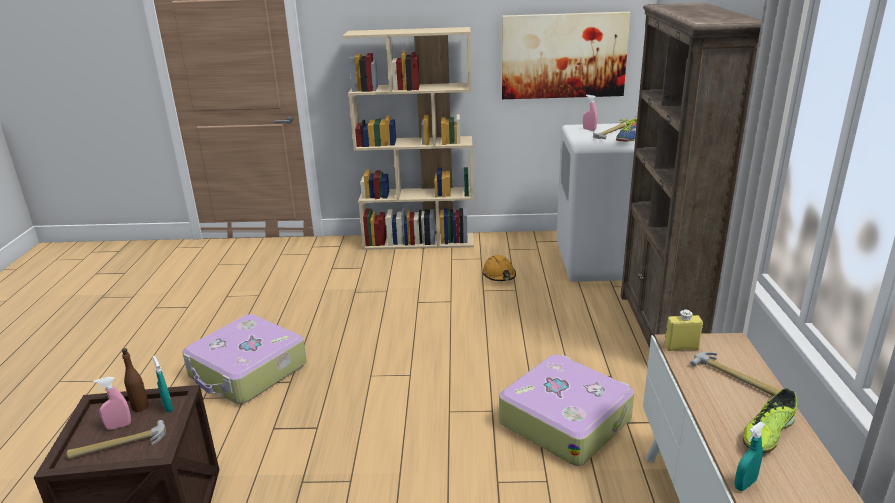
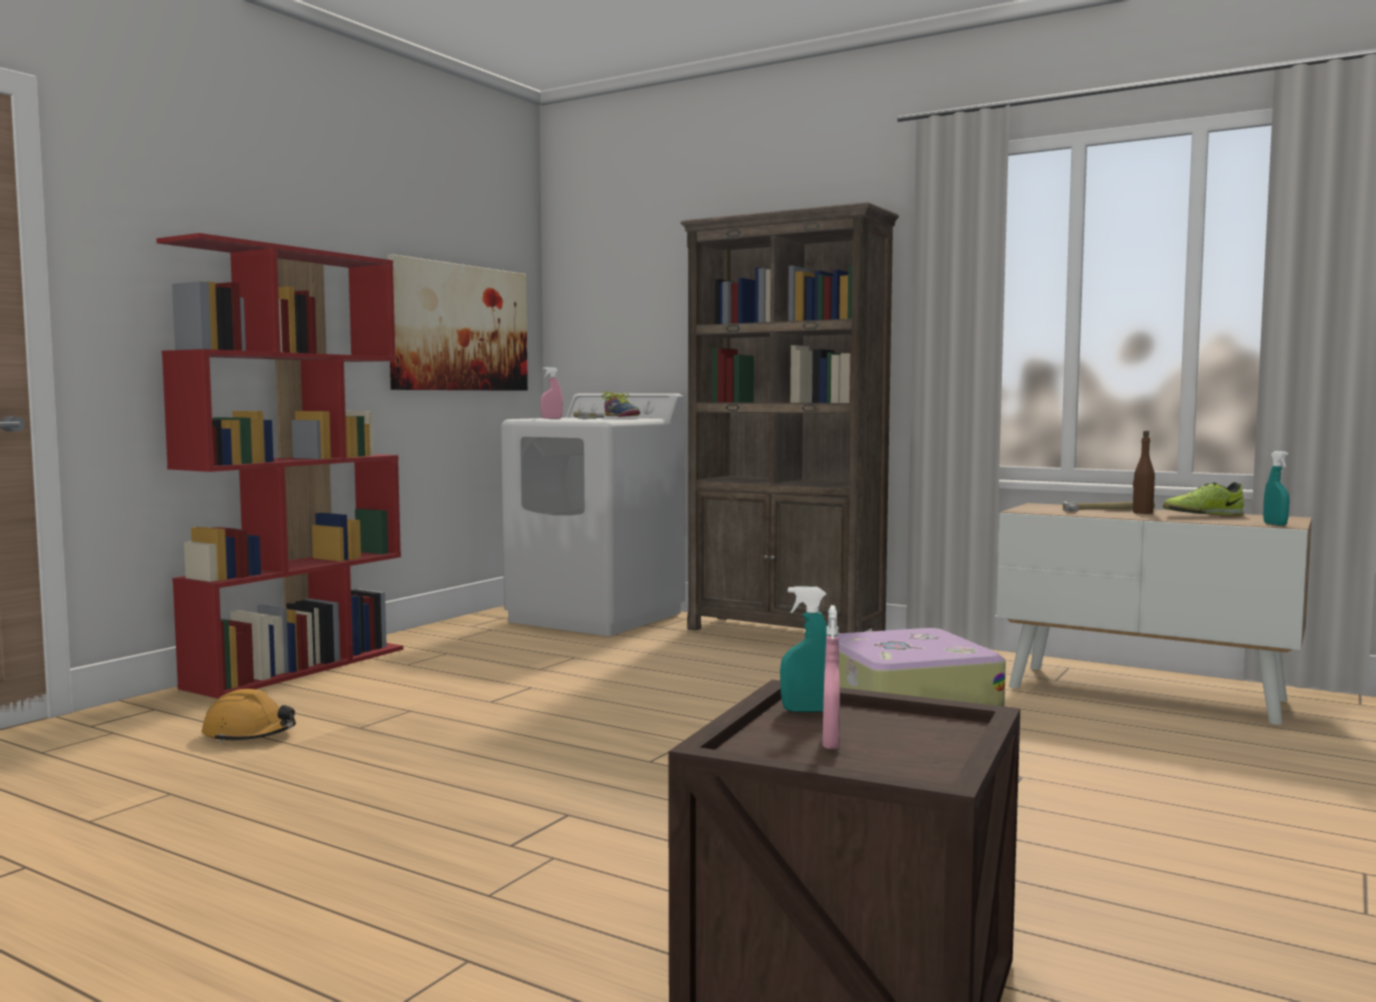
camera: 60 degrees left, 20 degrees down
(118, 445) = (902, 746): hammer -> none
(140, 406) = (776, 726): brown bottle -> brown bottle (1142, 512)
(247, 371) = (463, 842): suitcase -> none
(419, 241) = (298, 667): beige bookcase -> red bookcase
(499, 275) = (518, 655): orange hard hat -> orange hard hat (249, 735)
(681, 347) = (1036, 510): yellow bottle -> none
(767, 433) = (1202, 515): shoe -> shoe turned 90 degrees clockwise

